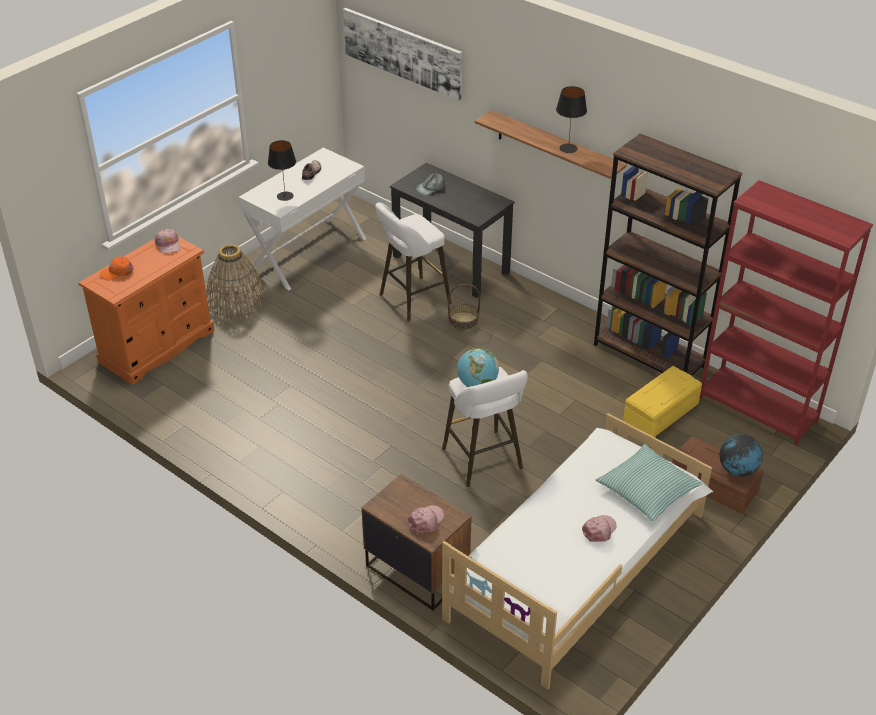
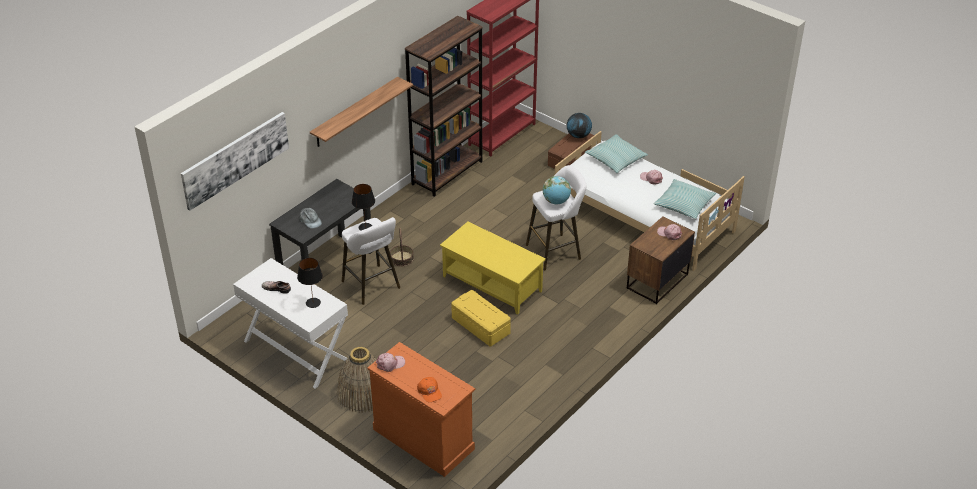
camera: 90 degrees left, 0 degrees up
(415, 399) = (492, 283): none -> yellow coffee table
(533, 566) = (684, 204): none -> pillow
(568, 148) = (373, 99): black table lamp -> black table lamp (365, 227)
(660, 412) = (505, 173): yellow storage box -> yellow storage box (480, 326)

